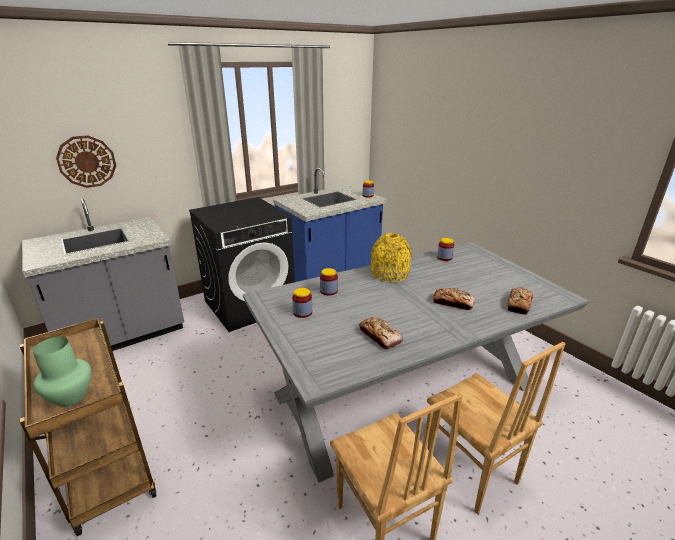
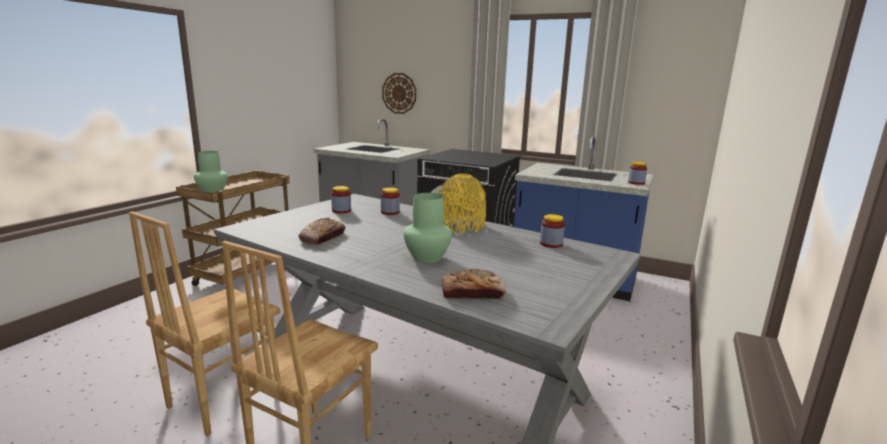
camera: 60 degrees right, 10 degrees down
(453, 303) = (428, 258): bread -> green vase

